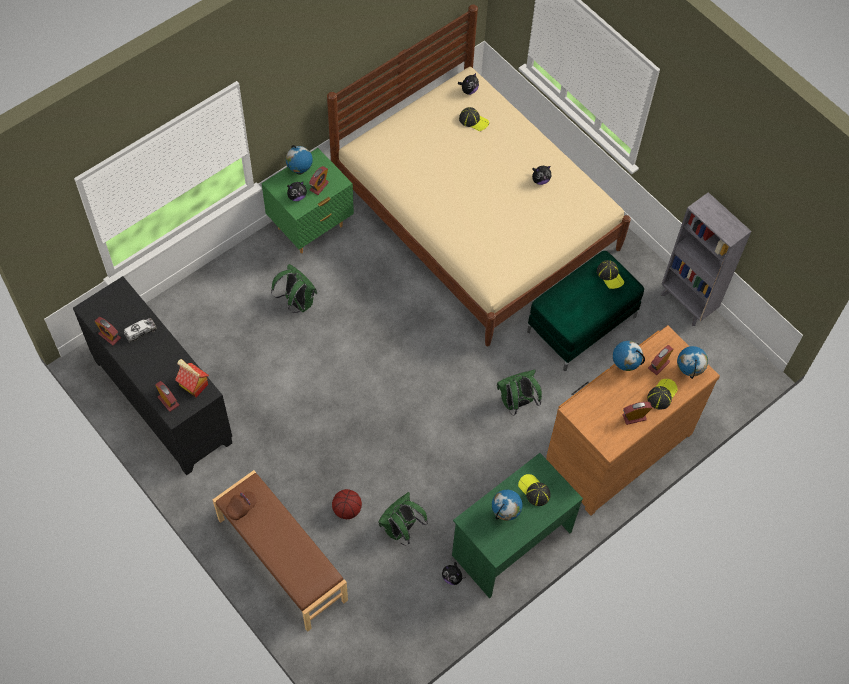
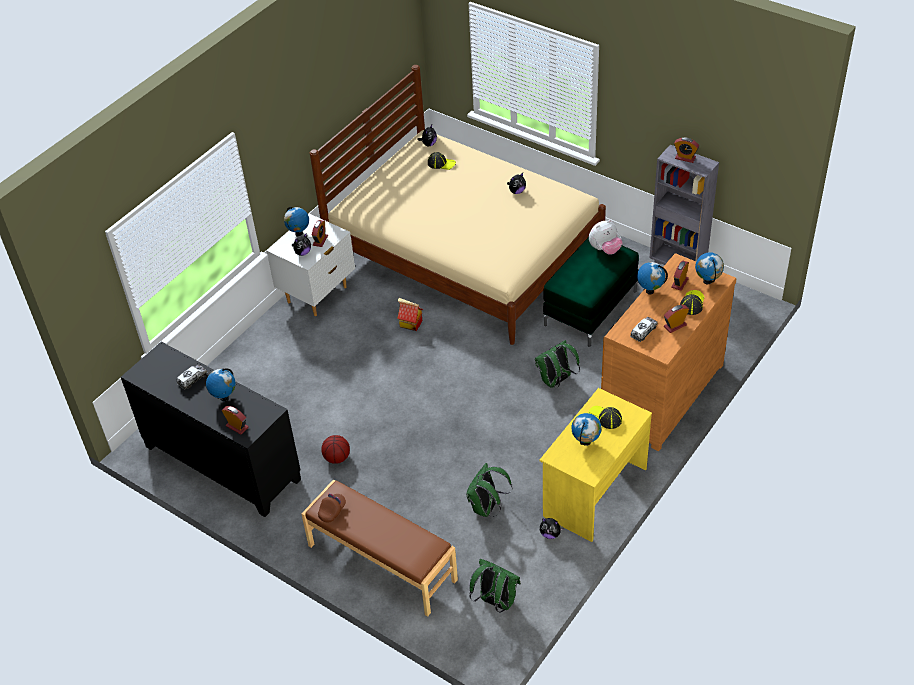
camera: 10 degrees left, 15 degrees down
(109, 336) = (163, 390): alarm clock -> alarm clock (685, 158)
(165, 363) = (224, 397): none -> globe
(193, 385) = (256, 408): toy house -> toy house (410, 324)
(297, 302) = (325, 354): green backpack -> green backpack (495, 601)
(311, 227) = (318, 295): green nightstand -> white nightstand
(346, 510) = (429, 505): basketball -> basketball (337, 458)
(510, 542) = (593, 492): green desk -> yellow desk
(599, 415) = (643, 332): none -> toy truck
(610, 275) = (605, 249): cap -> plush toy

